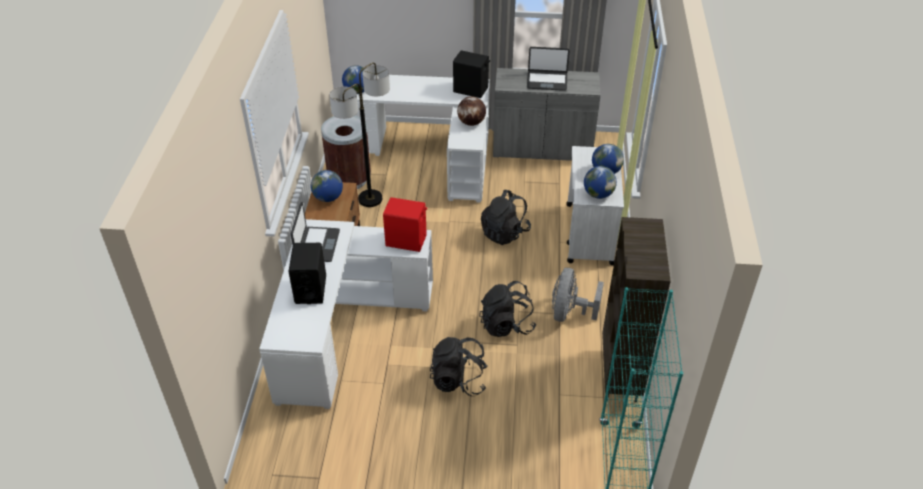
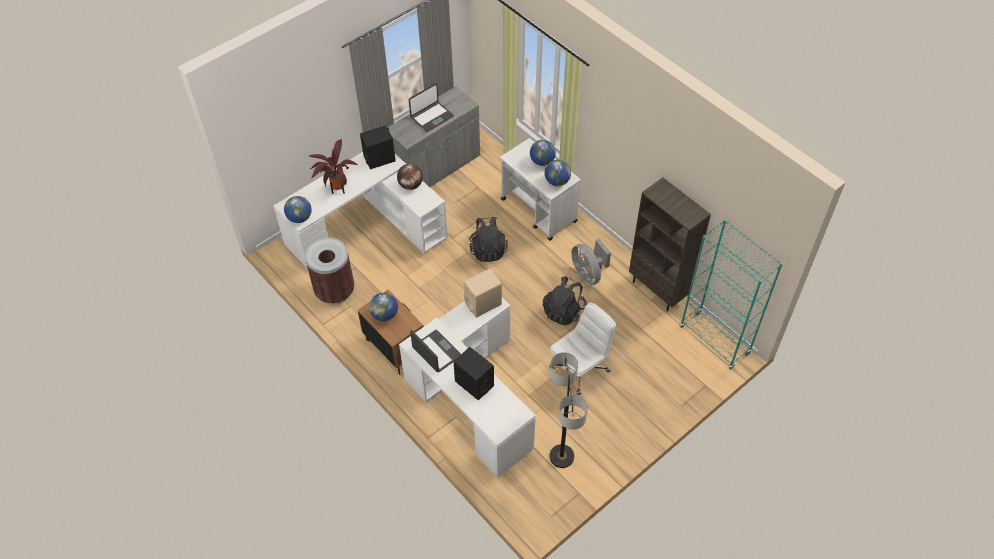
camera: 45 degrees left, 10 degrees up
(370, 199) = (369, 294): floor lamp -> floor lamp (561, 456)
(406, 241) = (483, 303): red speaker -> beige speaker
(411, 89) = (337, 188): none -> potted plant
(458, 380) = (580, 368): black backpack -> white office chair

